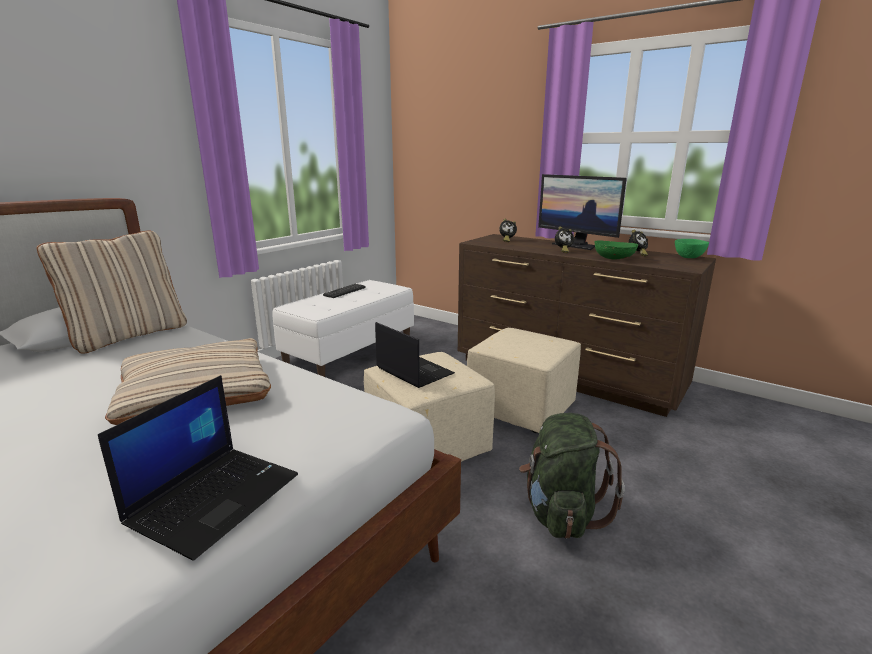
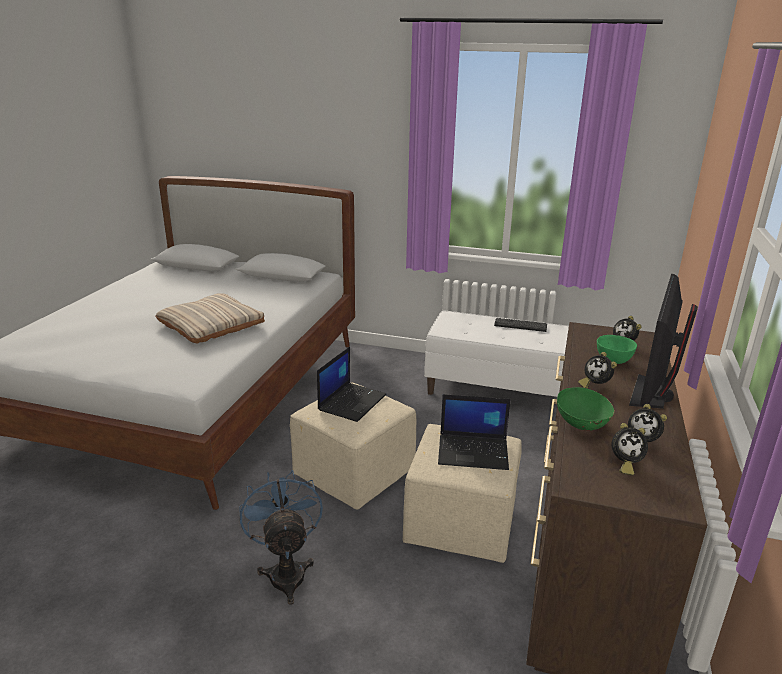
camera: 70 degrees right, 5 degrees up
(129, 335) = (285, 284): beige pillow -> none
(215, 497) = (102, 361): laptop -> laptop (474, 452)
(561, 513) = (286, 571): green backpack -> blue fan
(662, 259) = (624, 464): none -> alarm clock
(689, 257) = (672, 493): green bowl -> green bowl (613, 361)

